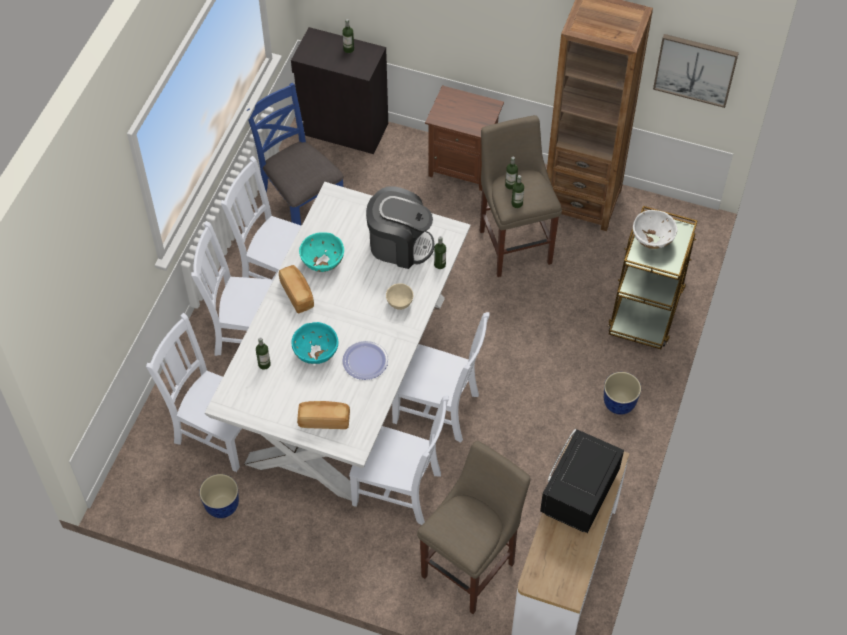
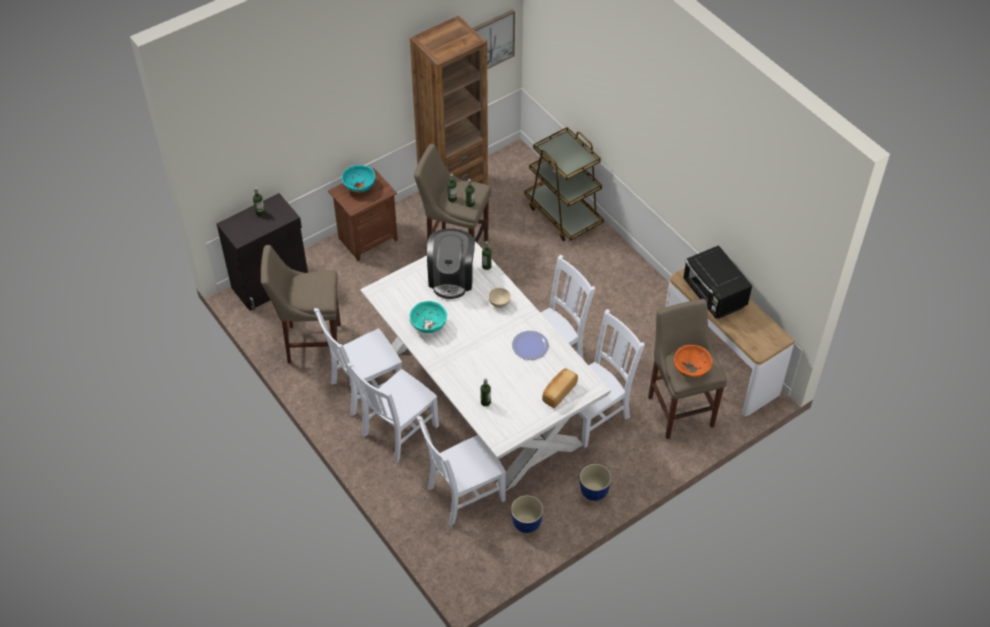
camera: 55 degrees left, 5 degrees down
(298, 294) = (443, 353): bread -> none
(300, 202) = (310, 343): blue chair -> beige stool
(316, 353) = (501, 369): turquoise bowl -> turquoise bowl (359, 187)
(399, 244) = (451, 278): coffee machine -> coffee machine turned 135 degrees clockwise
(455, 528) = (691, 370): none -> orange bowl
(618, 404) = (621, 268): planter -> planter (594, 492)
(652, 240) = (560, 156): white bowl -> none

